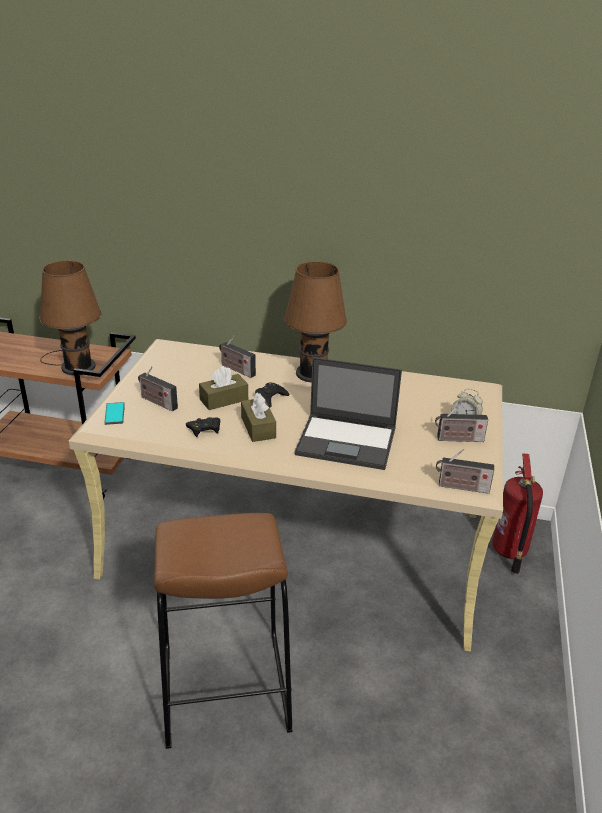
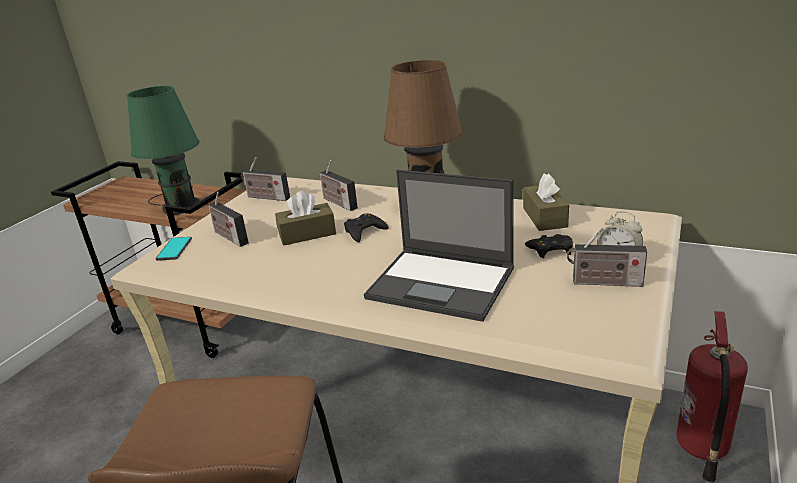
camera: 15 degrees right, 5 degrees down
(76, 365) = (180, 205): brown table lamp -> green table lamp
(204, 429) = (266, 266): black game controller -> black game controller (551, 250)
(258, 427) = (333, 265): brown tissue box -> brown tissue box (544, 217)
(461, 487) = (595, 350): radio -> radio (266, 197)

